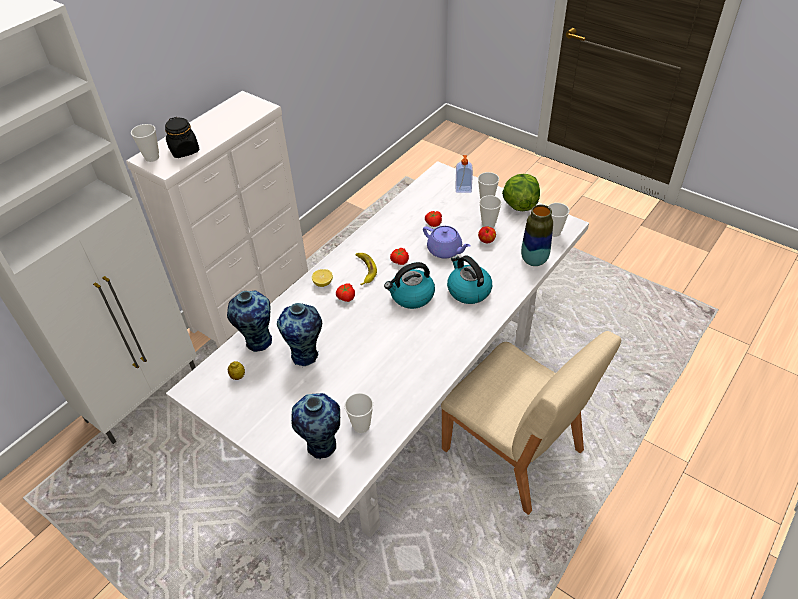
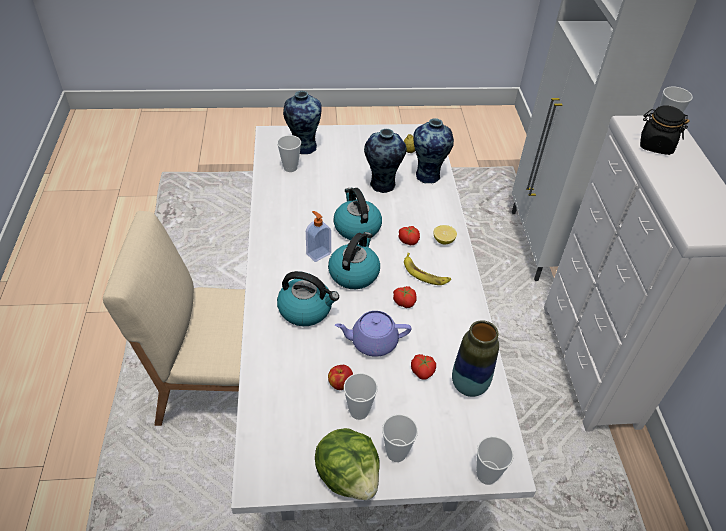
camera: 135 degrees right, 0 degrees up
(370, 329) = (356, 227): none -> kettle
(463, 190) = (444, 453): soap dispenser -> soap dispenser (318, 253)
(534, 260) = (264, 390): vase -> vase (469, 385)
(554, 232) = (268, 453): cup -> cup (486, 475)

